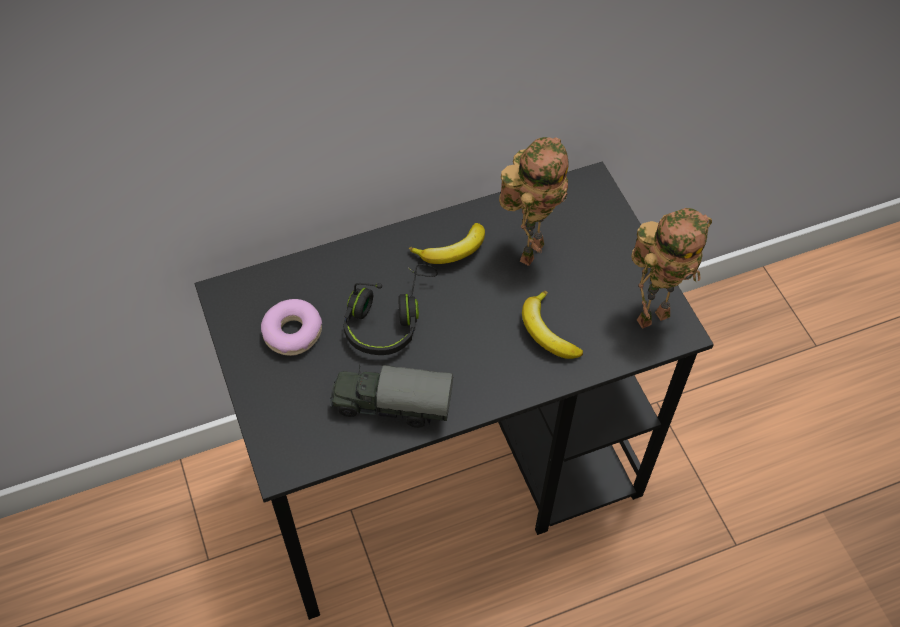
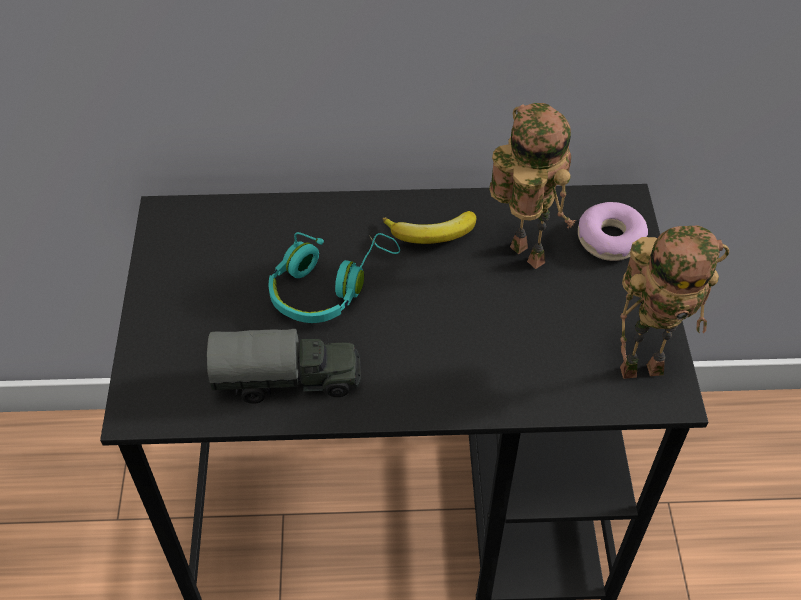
camera: 20 degrees right, 5 degrees down
(293, 332) = (218, 273): donut -> donut (610, 239)
(388, 317) = (329, 285): black headphones -> turquoise headphones
(391, 405) = (288, 380): toy truck -> toy truck turned 150 degrees clockwise
(529, 249) = (521, 255): toy robot -> toy robot turned 90 degrees counterclockwise
(547, 332) = (504, 350): banana -> none

